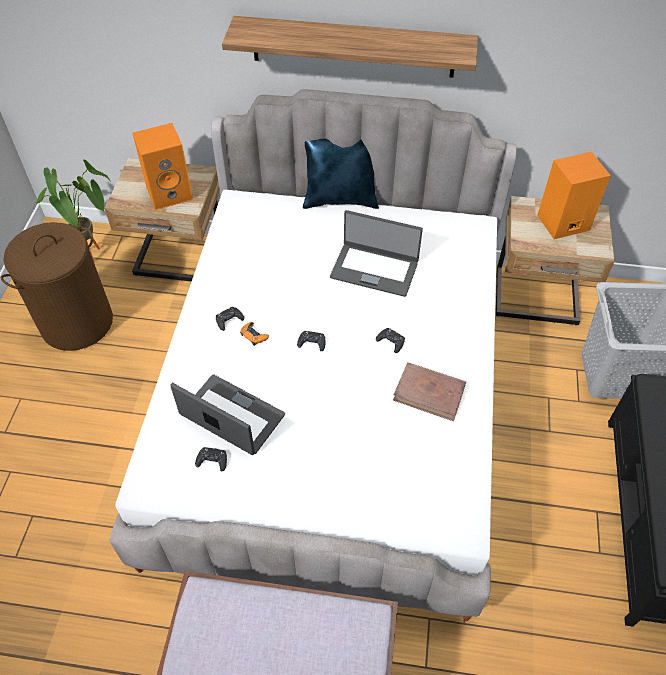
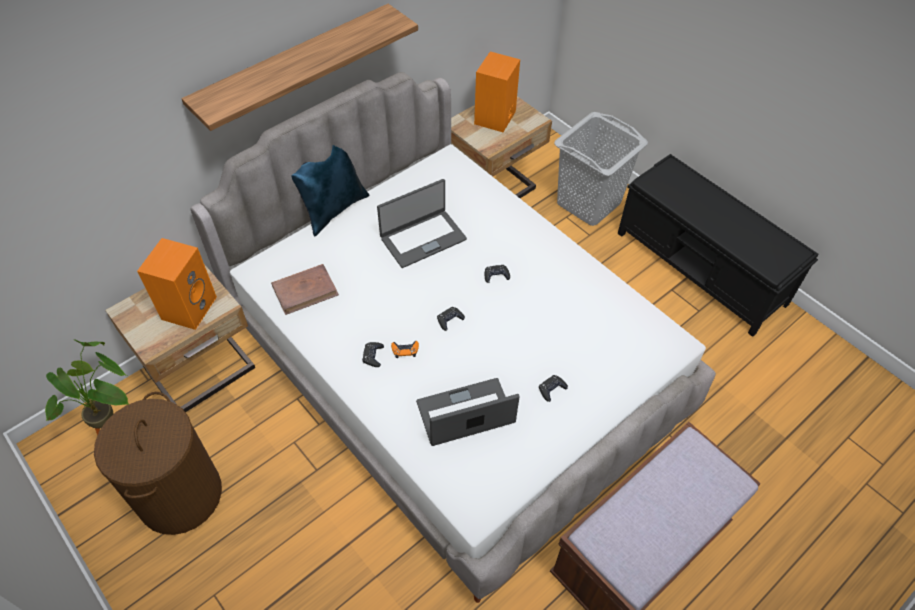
camera: 50 degrees left, 0 degrees up
(212, 461) = (494, 452): black game controller -> black game controller (552, 389)
(429, 393) = (559, 286): brown book -> brown book (305, 291)

